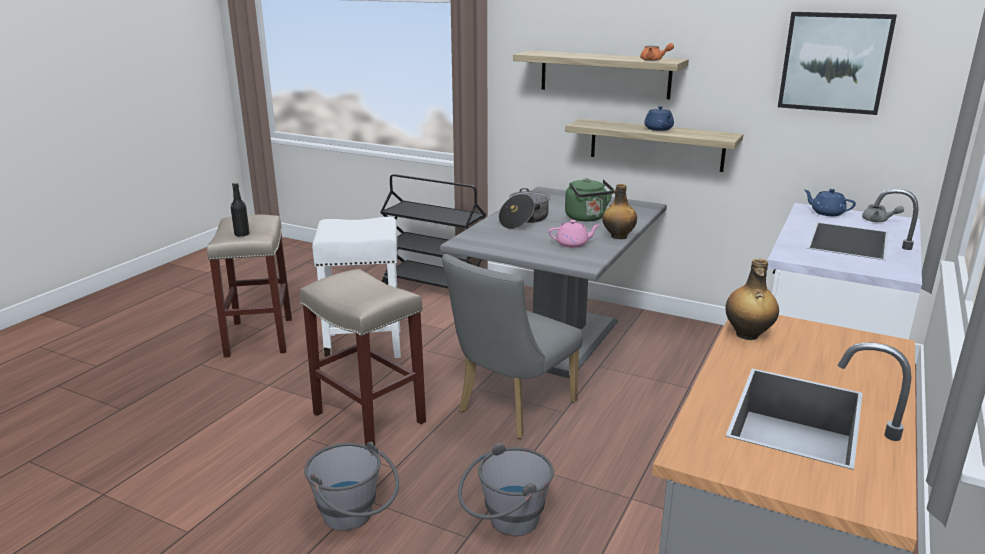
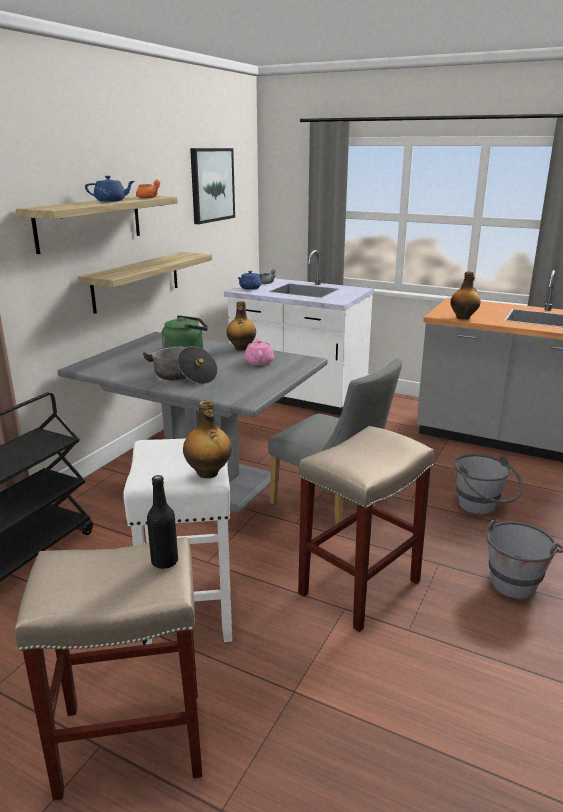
camera: 90 degrees left, 0 degrees up
(330, 235) = (208, 473): none -> bottle
(658, 129) = (153, 263): blue teapot -> blue teapot (111, 201)

